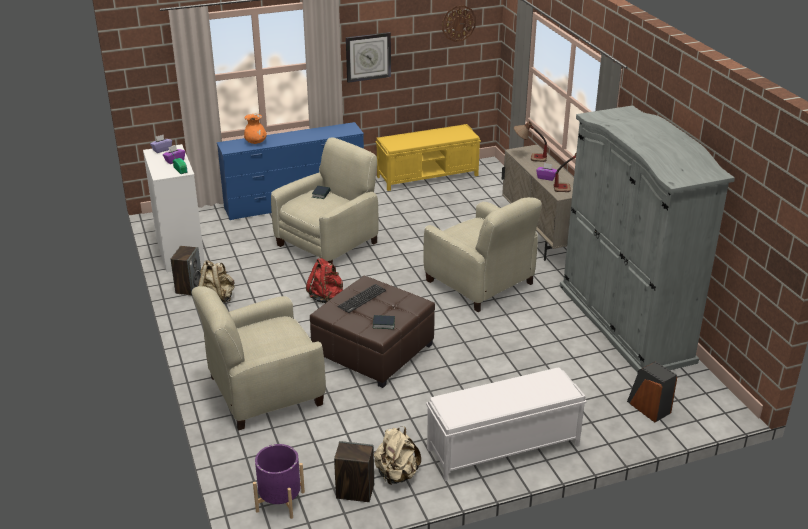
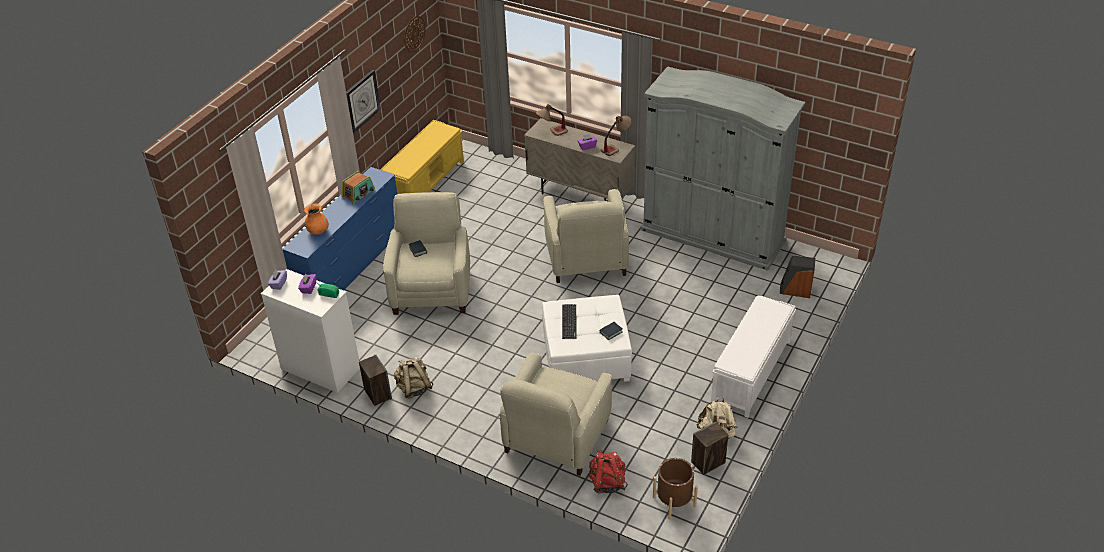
camera: 40 degrees left, 10 degrees up
(280, 501) = (674, 501): purple planter -> brown planter
(319, 133) = (358, 193): none -> radio
(326, 297) = (495, 336): red backpack -> red backpack (607, 483)
(372, 351) = (585, 358): brown ottoman -> white ottoman
(480, 283) = (586, 258): beige armchair -> beige armchair turned 75 degrees clockwise

